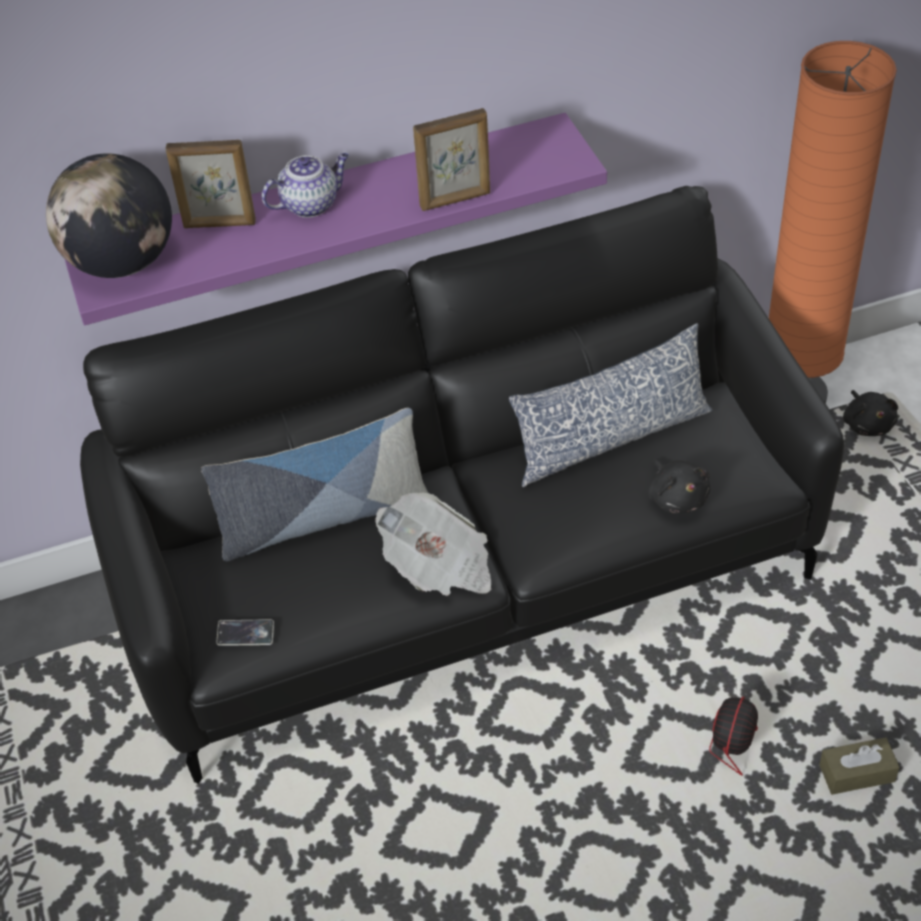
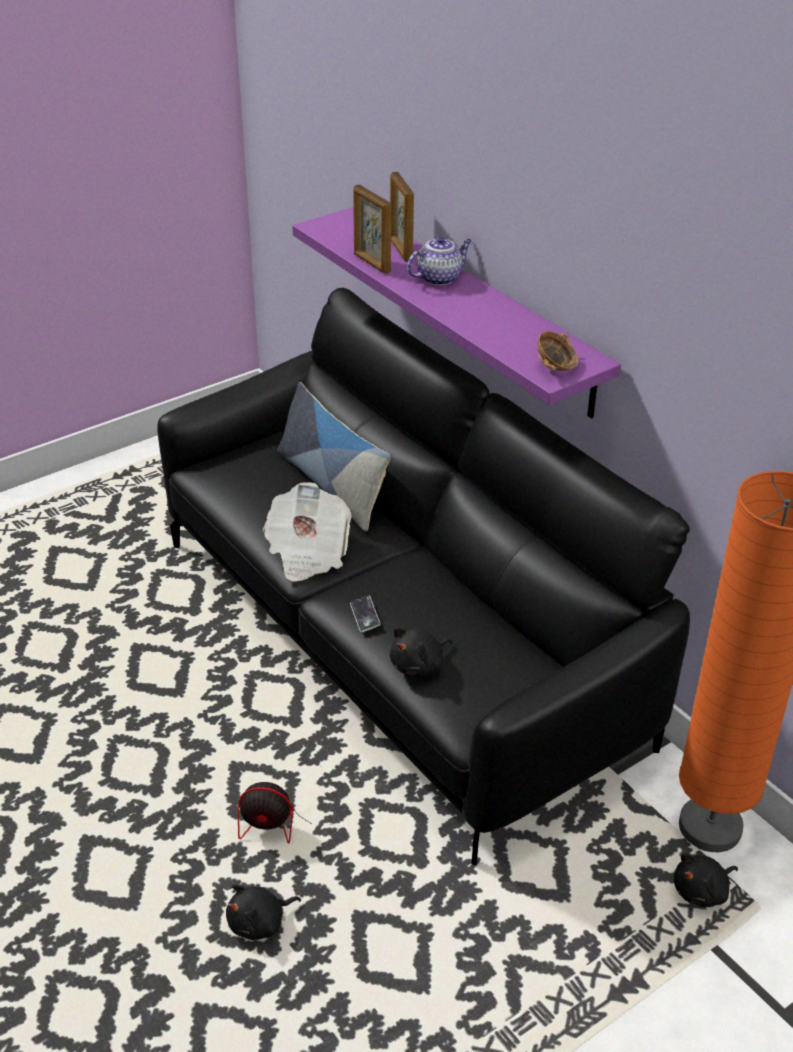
camera: 70 degrees right, 10 degrees down
(122, 263) = (346, 227): globe -> none
(246, 635) = (217, 475): phone -> phone (365, 616)
(311, 204) = (439, 278): teapot -> teapot turned 75 degrees counterclockwise
(456, 200) = (473, 332): picture frame -> picture frame (371, 263)
(557, 156) = (556, 367): none -> bowl
(611, 438) = (473, 617): pillow -> none
(856, 773) = (260, 923): brown tissue box -> black plush toy

